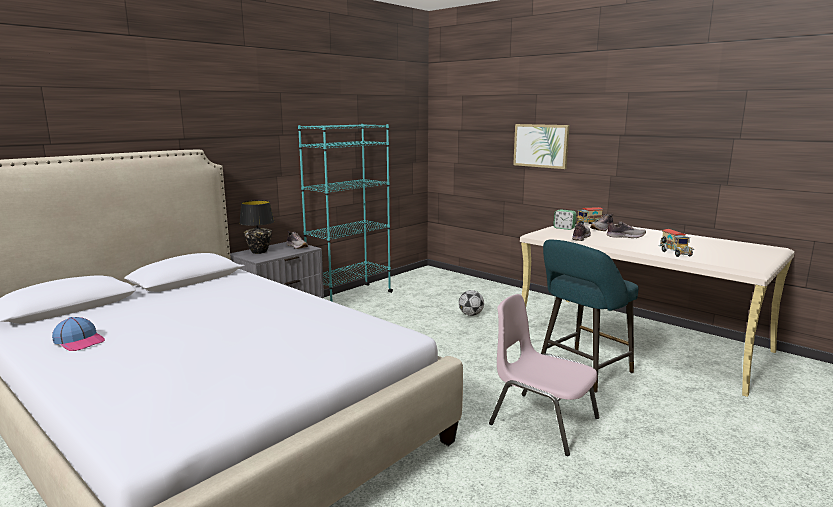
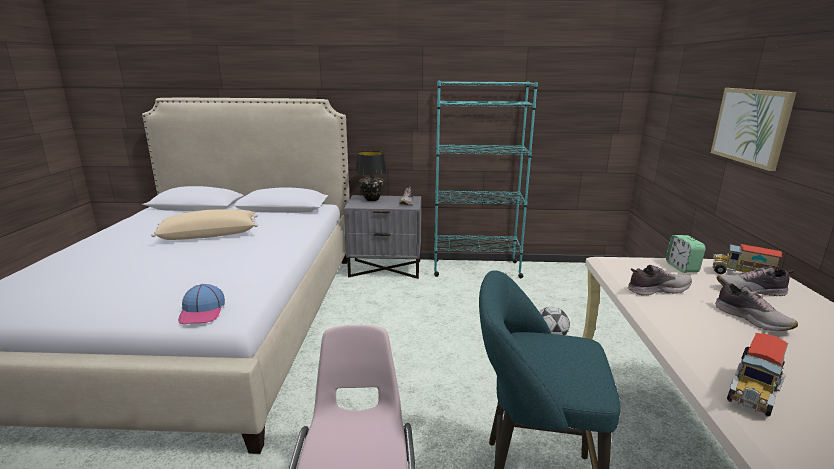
camera: 50 degrees right, 5 degrees up
(80, 341) = (136, 230): cap -> cap (202, 311)
(194, 315) = (209, 235): none -> beige pillow

